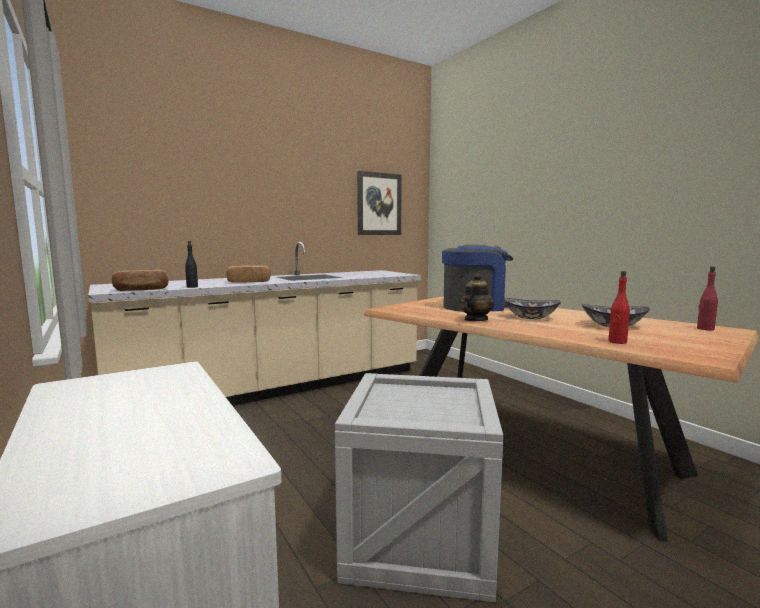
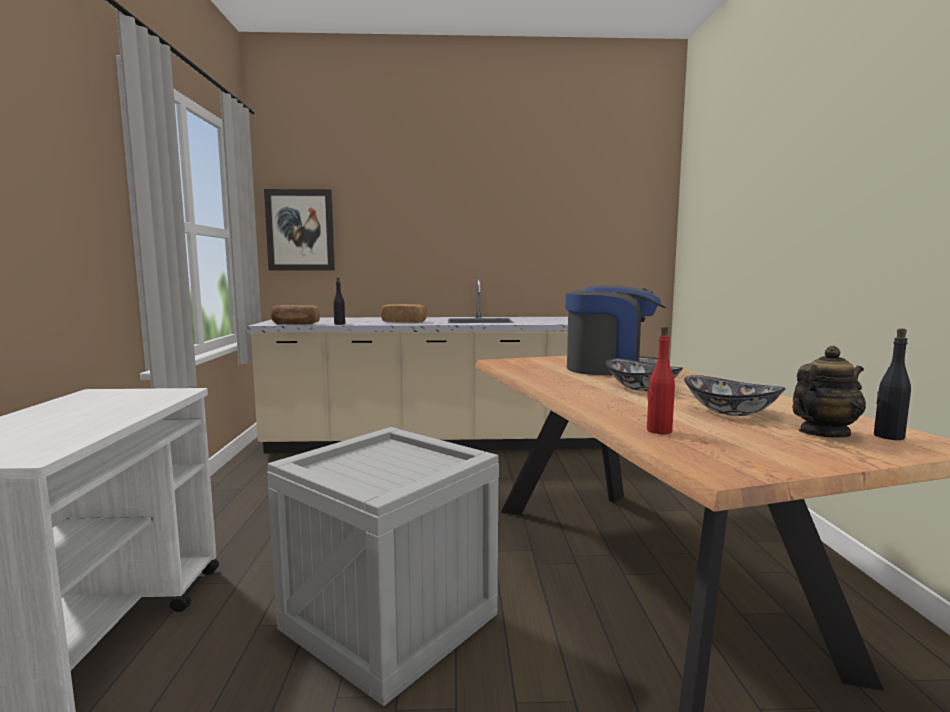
camera: 30 degrees right, 0 degrees up
(379, 204) = (596, 232): picture -> picture (300, 230)
(475, 320) = (558, 383): teapot -> teapot (823, 433)
(705, 329) = (888, 436): red bottle -> black bottle

